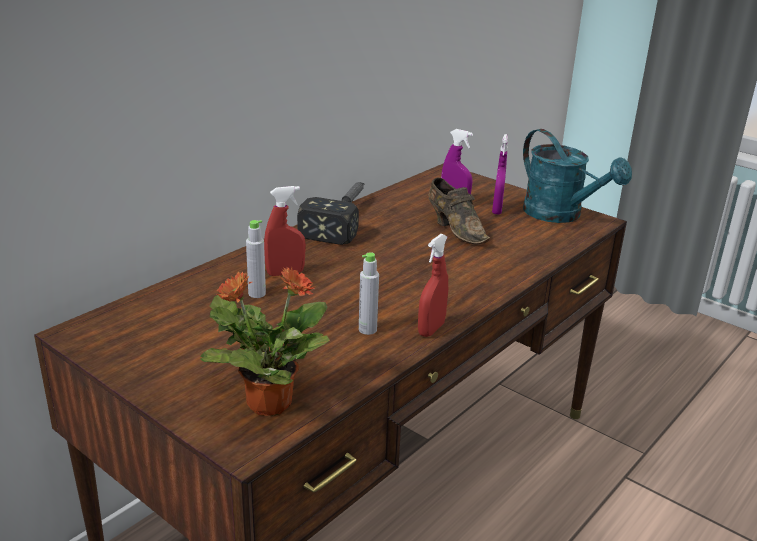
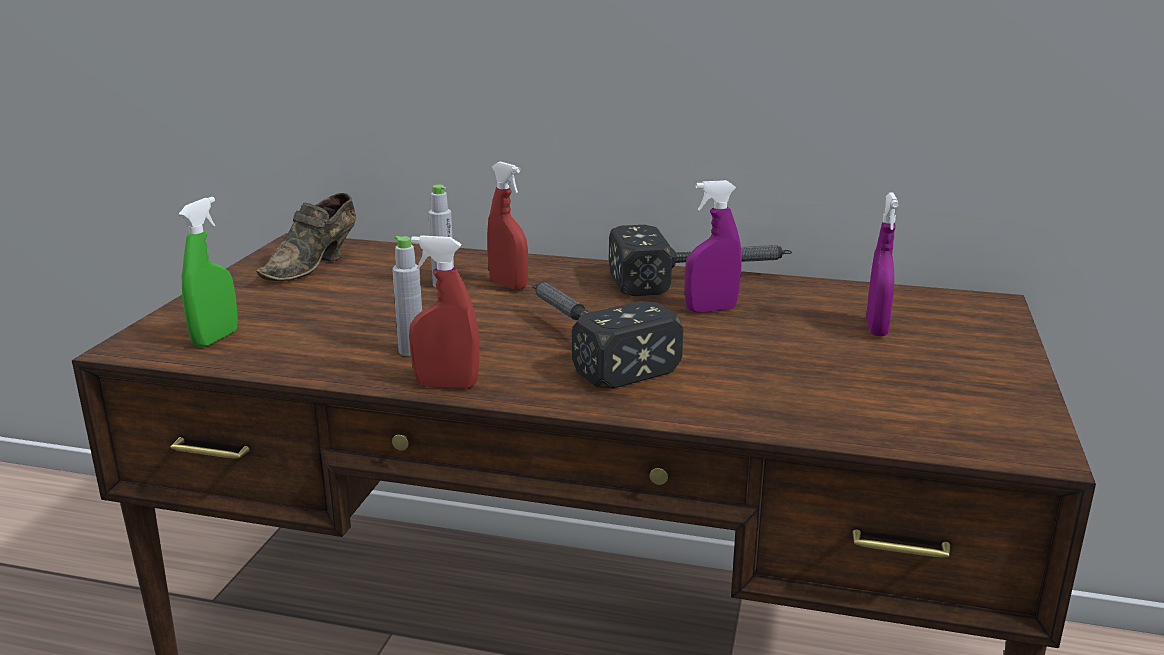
camera: 65 degrees right, 5 degrees down
(267, 403) = (215, 338): potted plant -> green spray bottle
(405, 275) = (585, 342): none -> hammer
(456, 229) = (781, 346): brown shoe -> brown shoe (314, 266)
(497, 210) = (910, 360): purple spray bottle -> purple spray bottle (711, 309)
(561, 215) = (990, 414): turquoise watering can -> none

